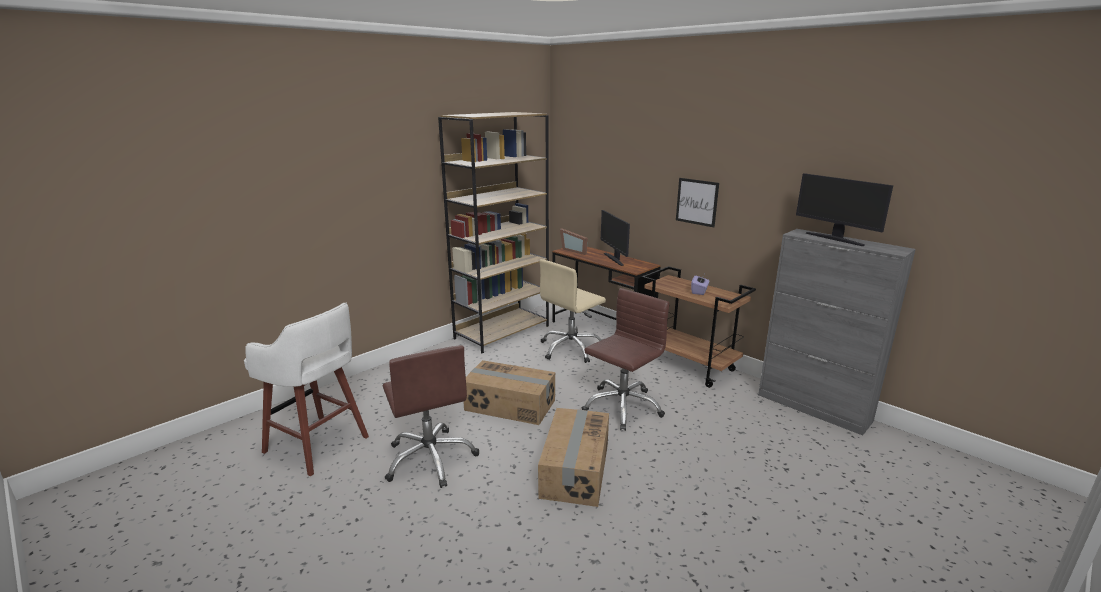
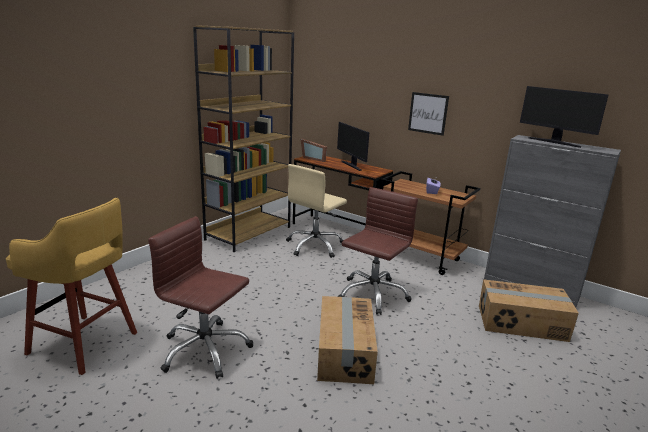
camera: 10 degrees left, 0 degrees up
(318, 445) = (85, 344): white stool -> yellow stool
(431, 459) = (204, 350): brown office chair -> brown office chair turned 150 degrees clockwise
(510, 405) = (270, 297): cardboard box -> cardboard box (522, 323)

